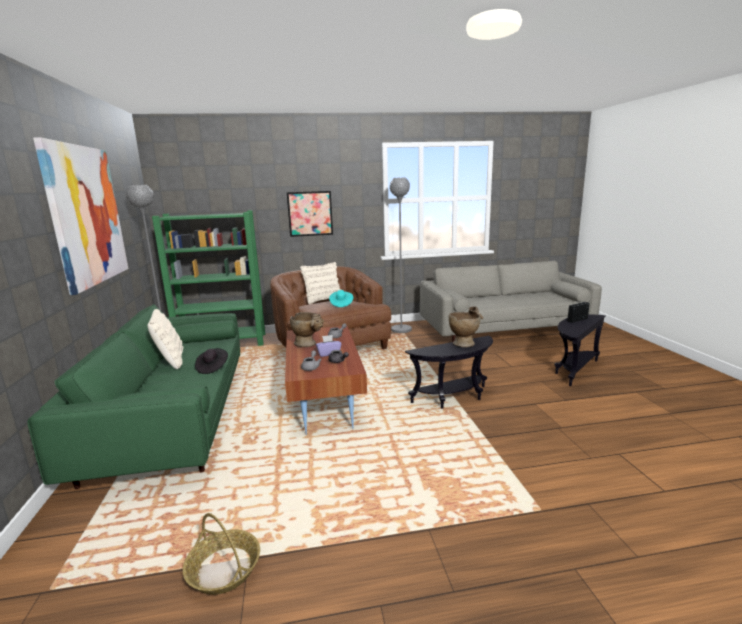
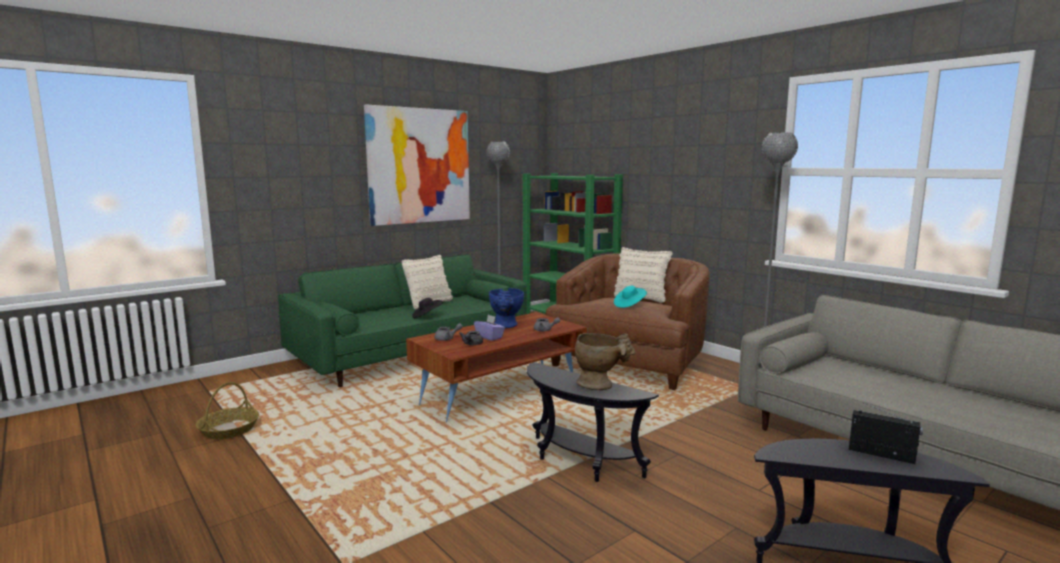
camera: 60 degrees right, 5 degrees down
(308, 344) = (506, 326): beige vase -> blue vase
(310, 213) = (682, 183): picture -> none

